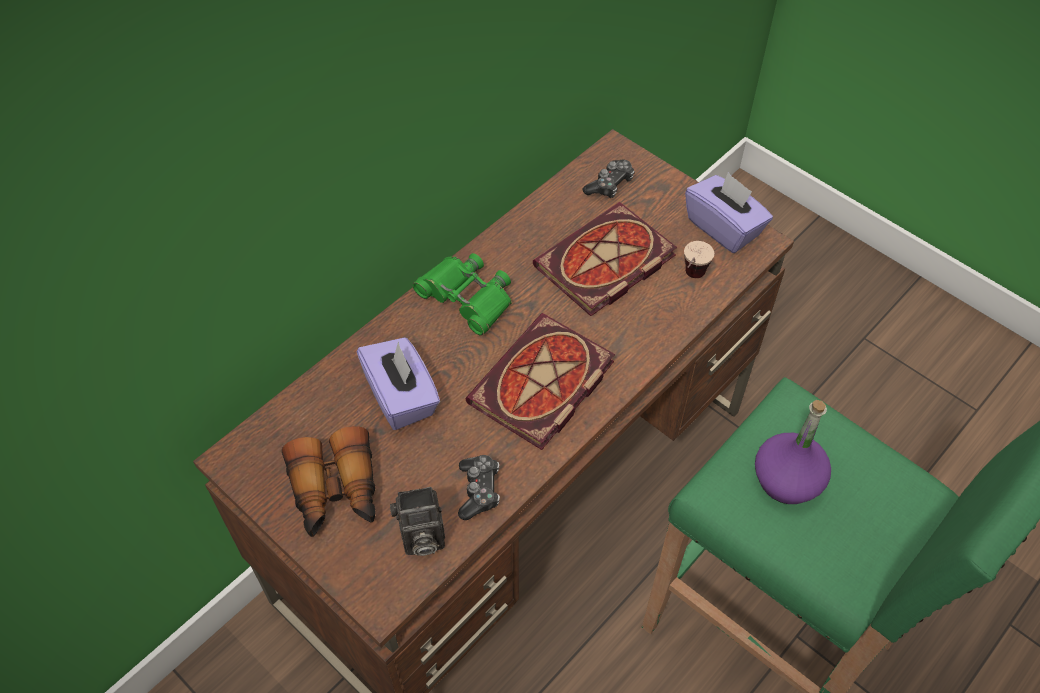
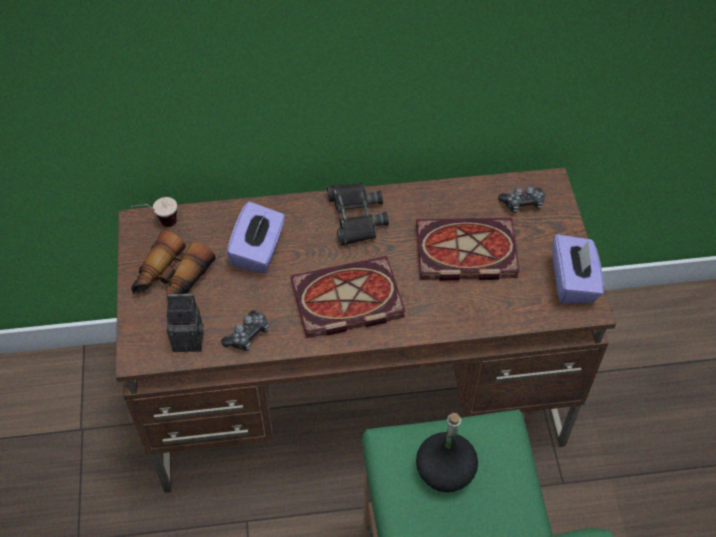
camera: 40 degrees right, 0 degrees up
(420, 538) = (190, 338): camera -> camera turned 150 degrees clockwise
(467, 297) = (355, 217): green binoculars -> black binoculars
(691, 279) = (512, 300): cup -> cup (159, 224)
(787, 479) = (445, 470): purple bottle -> black bottle

